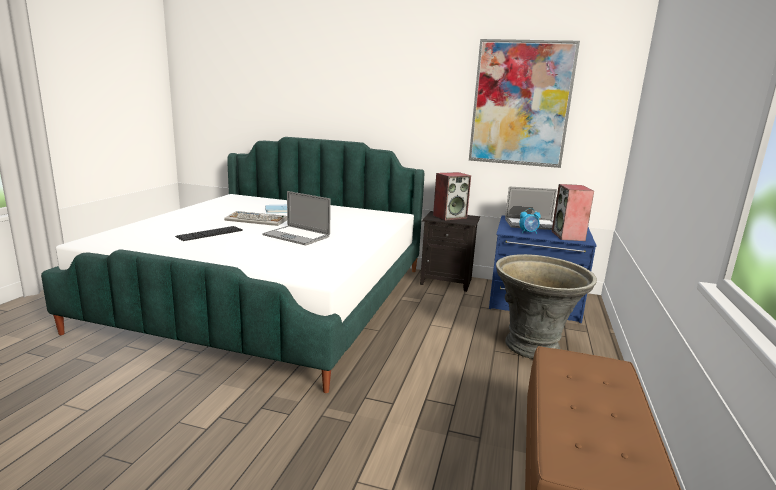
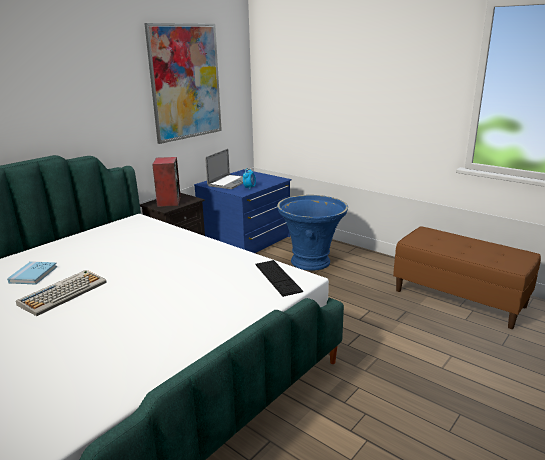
camera: 65 degrees left, 5 degrees up
(210, 233) = (94, 329): keyboard -> keyboard (277, 277)
(296, 236) = (160, 276): laptop -> none
(533, 347) = (311, 262): grey planter -> blue planter
(568, 236) = (267, 180): speaker -> none

